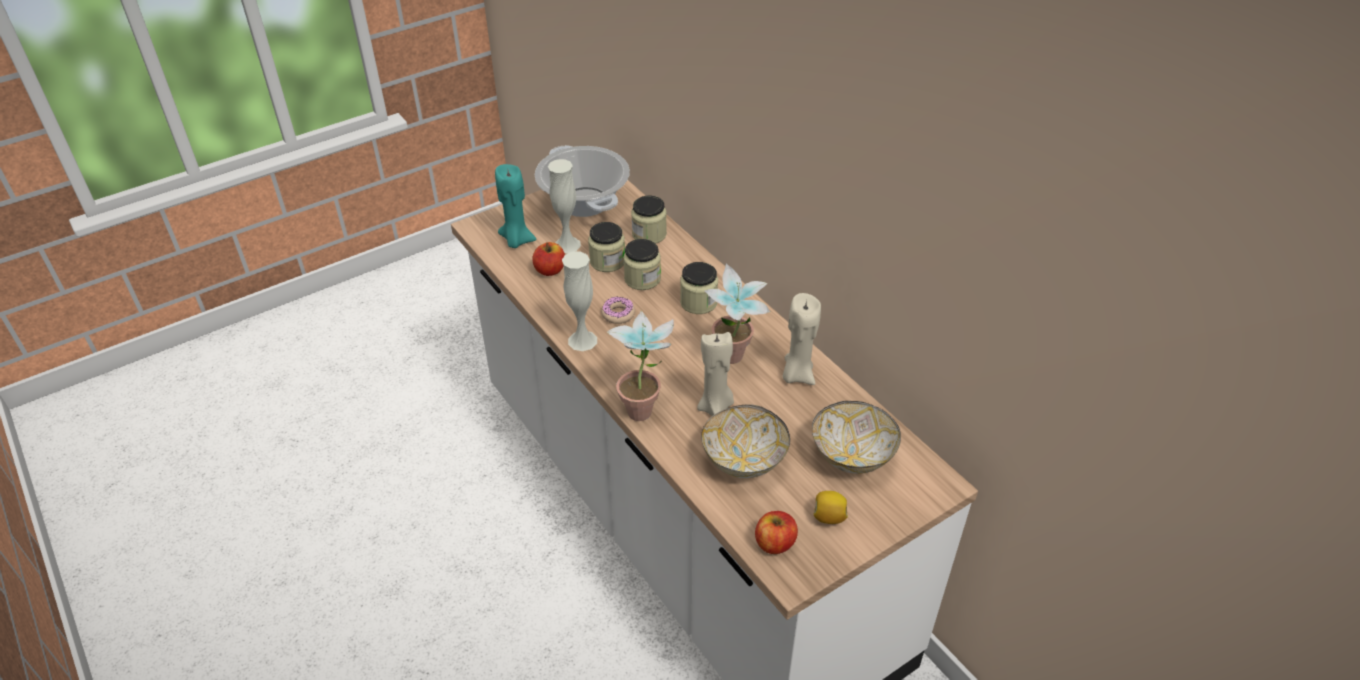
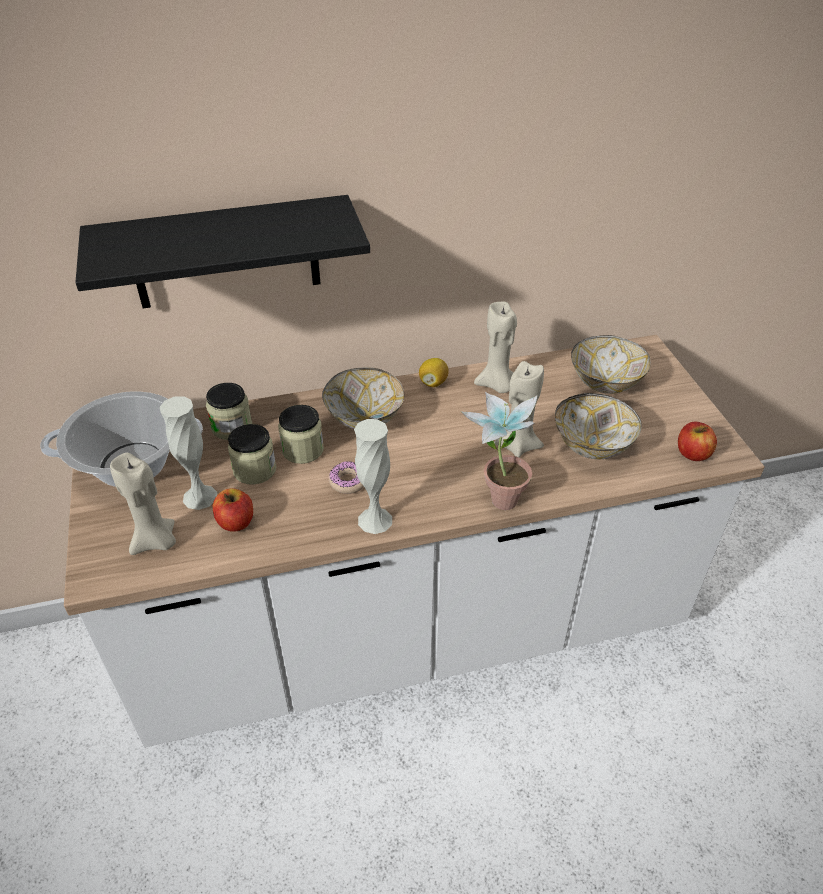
camera: 70 degrees left, 0 degrees up
(516, 240) = (156, 542): turquoise candle -> beige candle
(698, 108) = (225, 253): none -> black shelf
(698, 302) = (365, 419): jar -> bowl
(734, 362) = (462, 418): potted plant -> none
(828, 517) = (669, 415): lemon -> lemon (433, 382)

